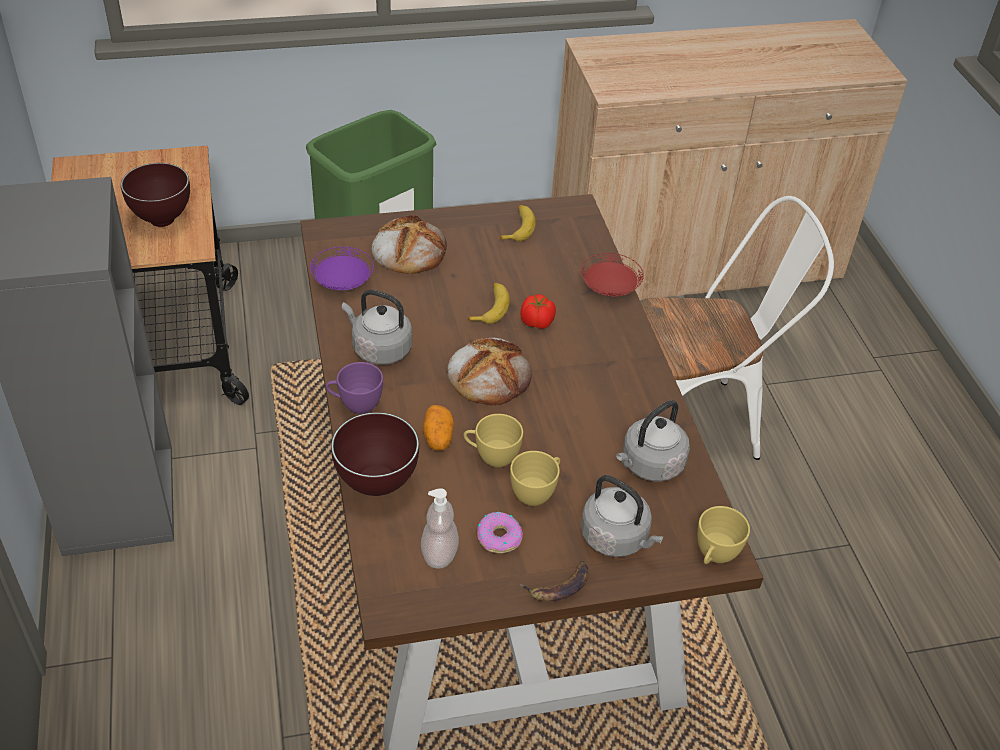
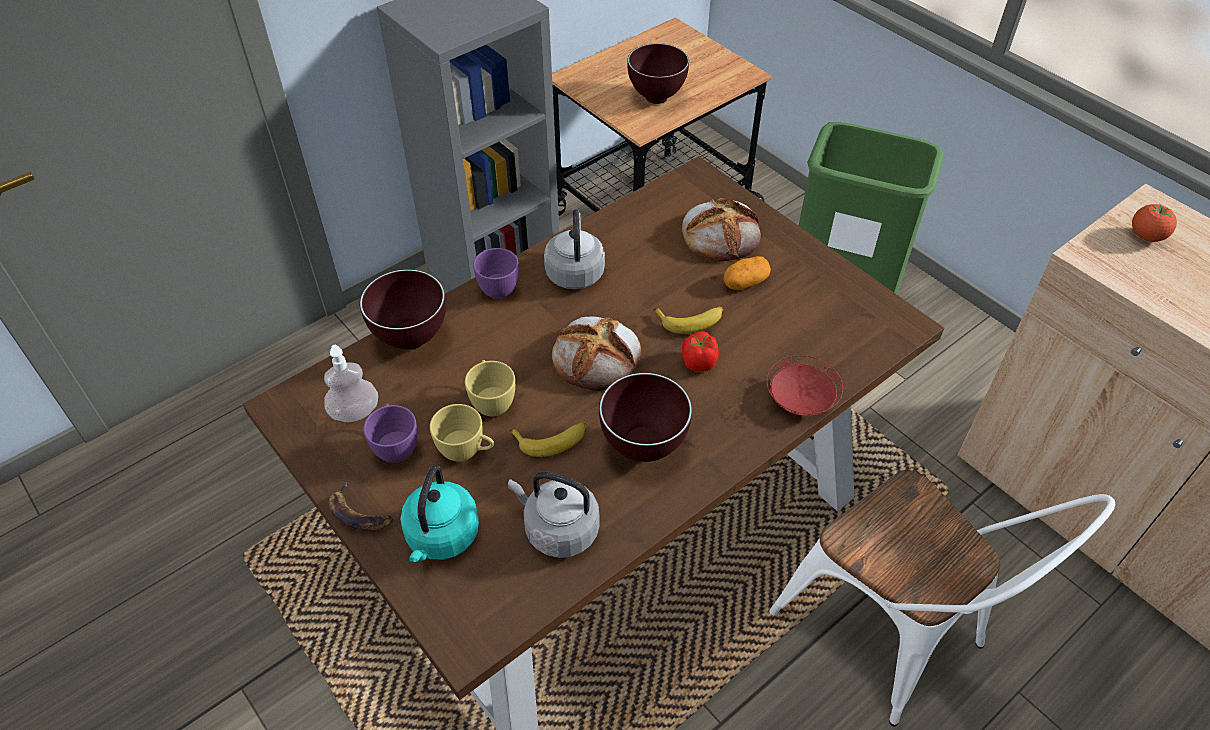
camera: 65 degrees right, 5 degrees up
(342, 283) = (640, 214): purple plate -> none
(438, 437) = (492, 354): potato -> potato (745, 282)
(499, 537) = (396, 446): donut -> purple cup
(518, 228) = (828, 293): banana -> banana (551, 440)
(601, 386) = (645, 448): none -> brown bowl
(613, 63) = (1146, 236): none -> tomato
(617, 538) = (441, 537): grey kettle -> turquoise kettle
(714, 556) = (462, 633): yellow cup -> none

